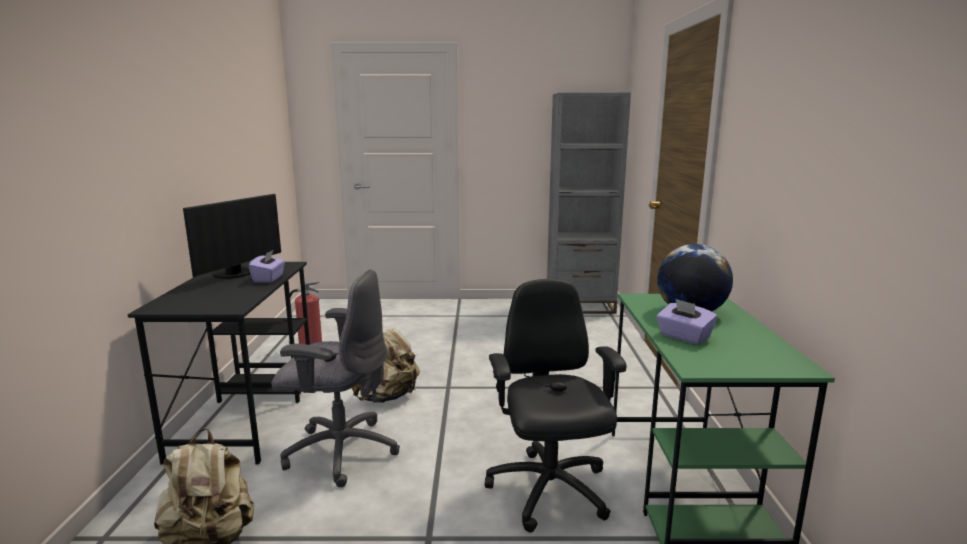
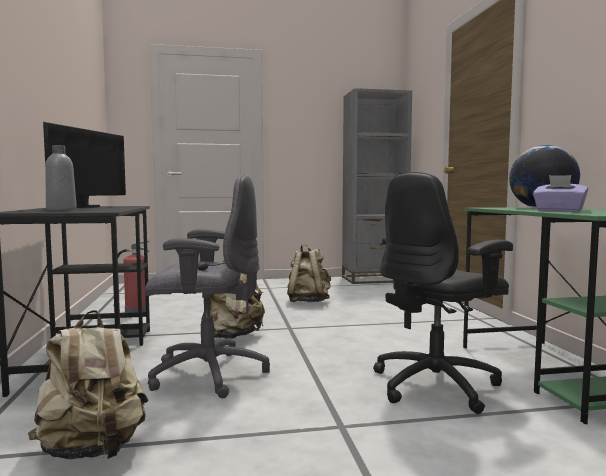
camera: 10 degrees left, 10 degrees down
(202, 296) = (61, 210): none -> grey bottle
(269, 279) = (122, 207): purple tissue box -> none
(487, 343) = (308, 302): none -> beige backpack
(549, 492) = (437, 385): black office chair -> black office chair turned 105 degrees counterclockwise

